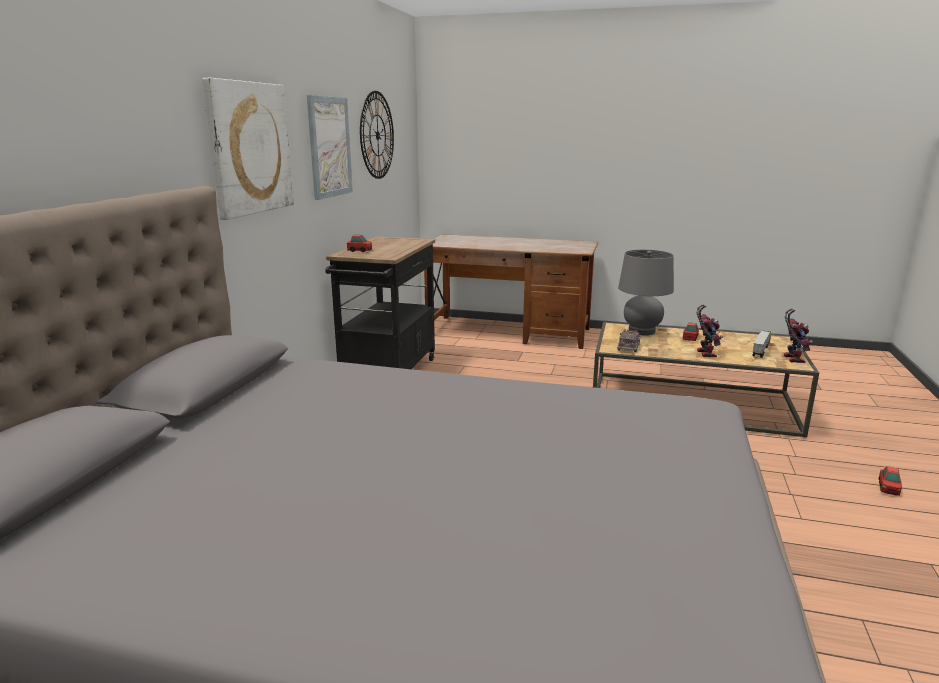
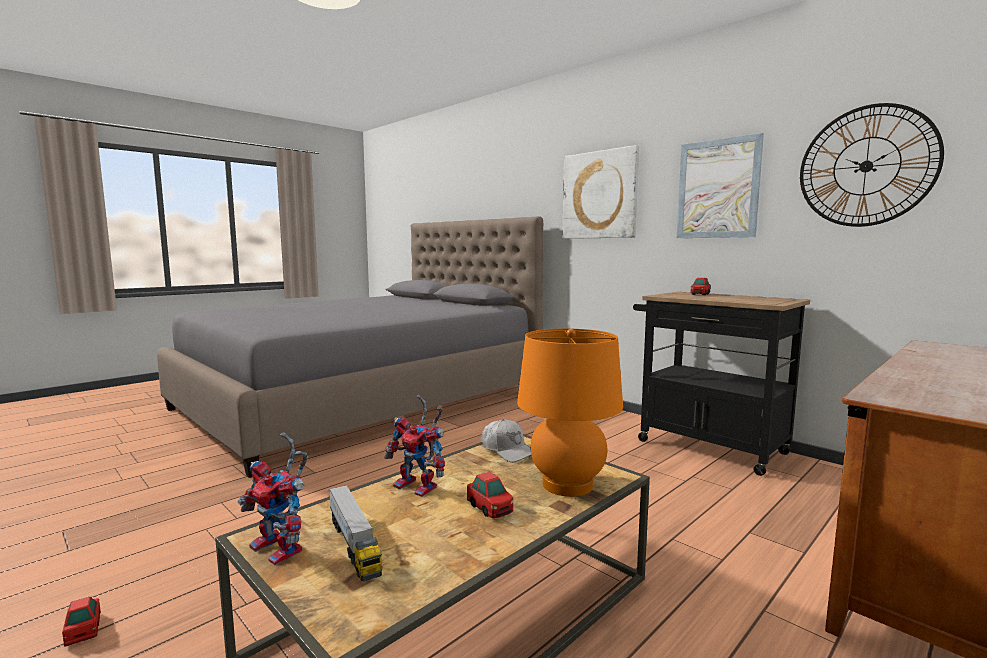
camera: 120 degrees right, 10 degrees down
(628, 347) = (508, 450): toy truck -> white cap
(641, 331) = (567, 484): grey table lamp -> orange table lamp

